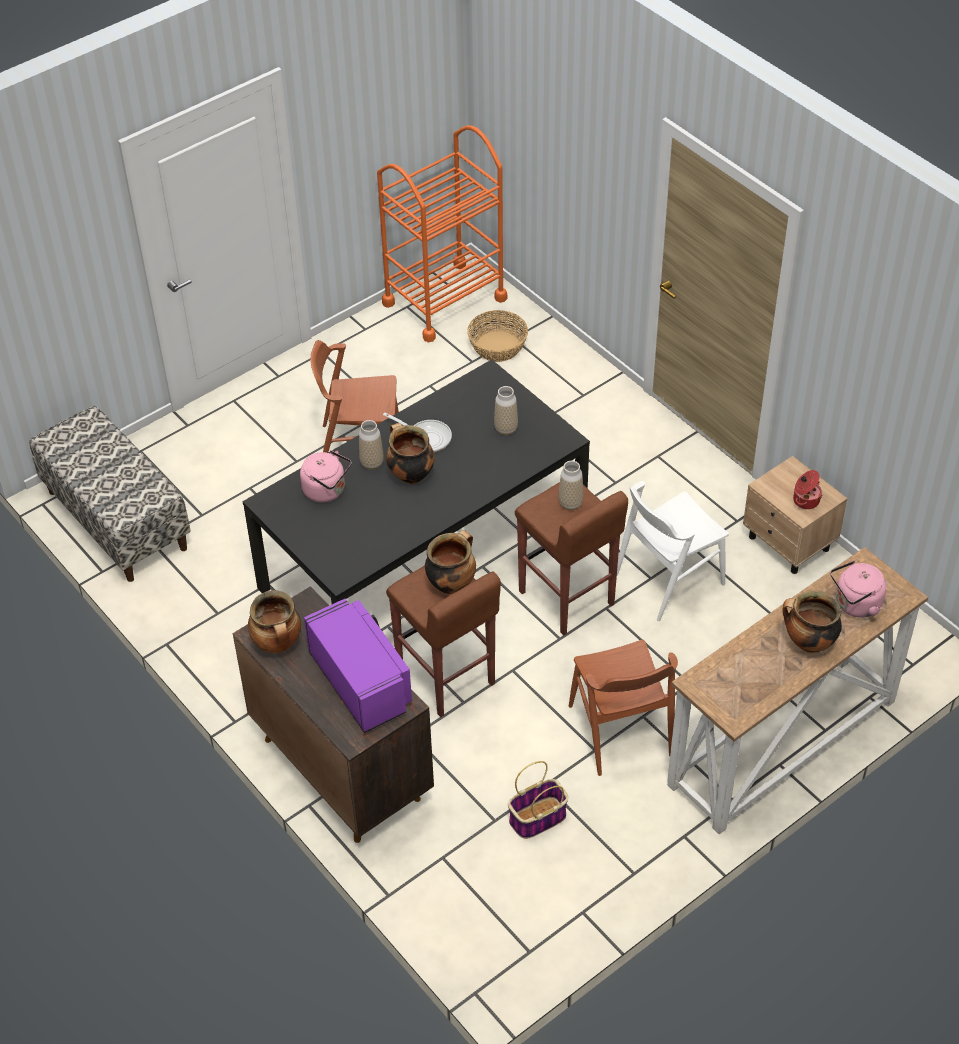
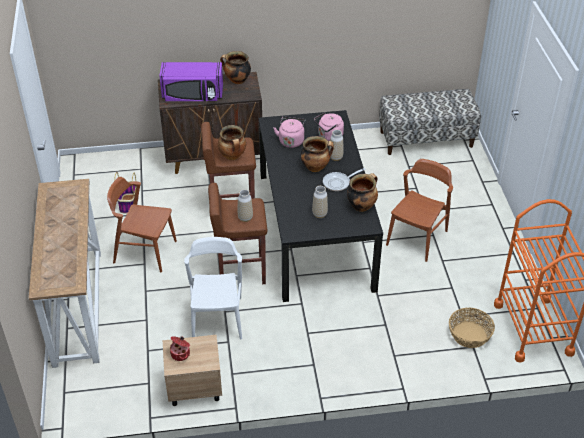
camera: 120 degrees right, 5 degrees down
(808, 643) = (55, 234): cooking pot -> cooking pot (361, 206)
(855, 605) = (56, 265): pink kettle -> pink kettle (291, 140)

